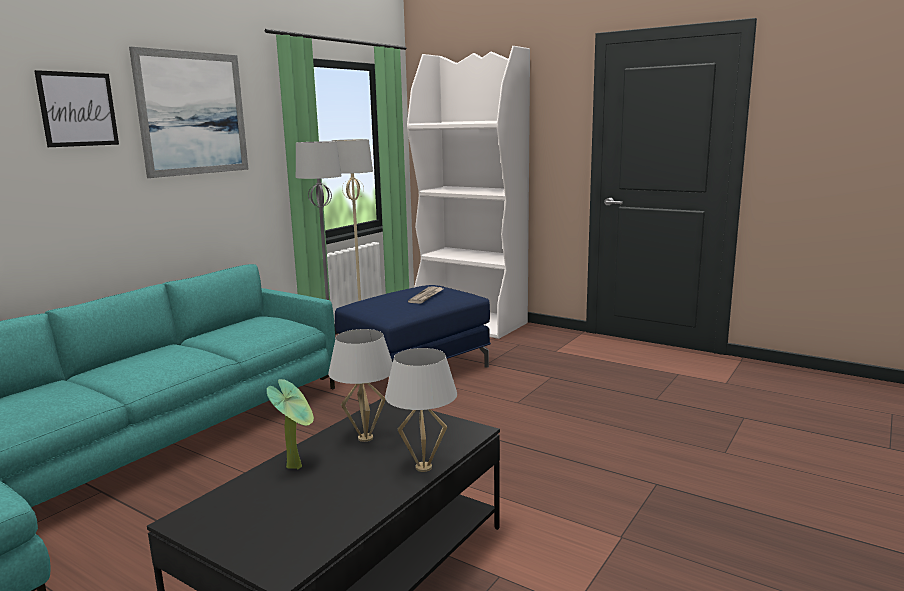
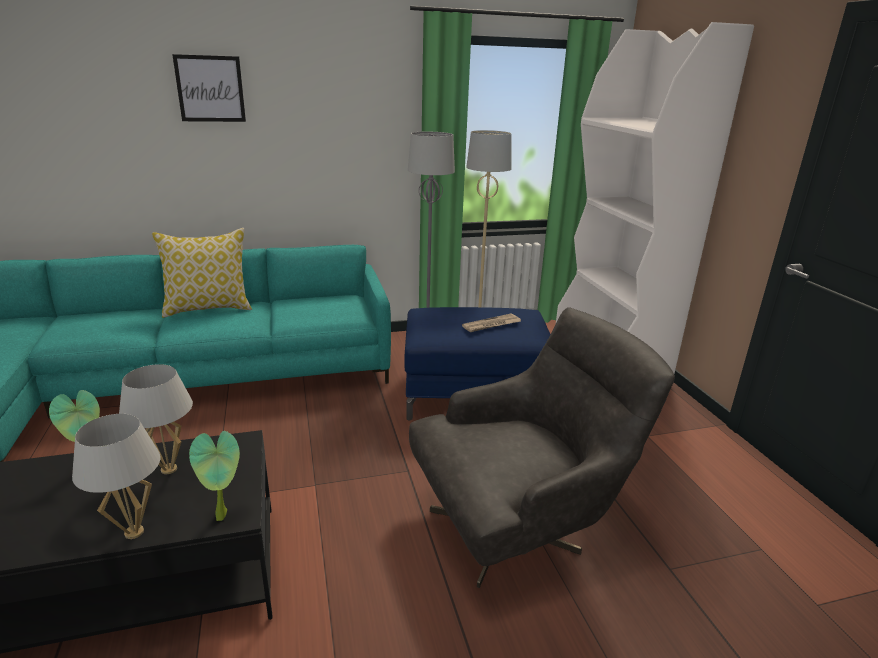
camera: 40 degrees right, 10 degrees up
(134, 359) = (209, 308): none -> pillow
(193, 113) = (325, 95): picture -> none
(464, 435) = (224, 516): none -> potted plant
(559, 416) = (520, 525): none -> grey armchair

